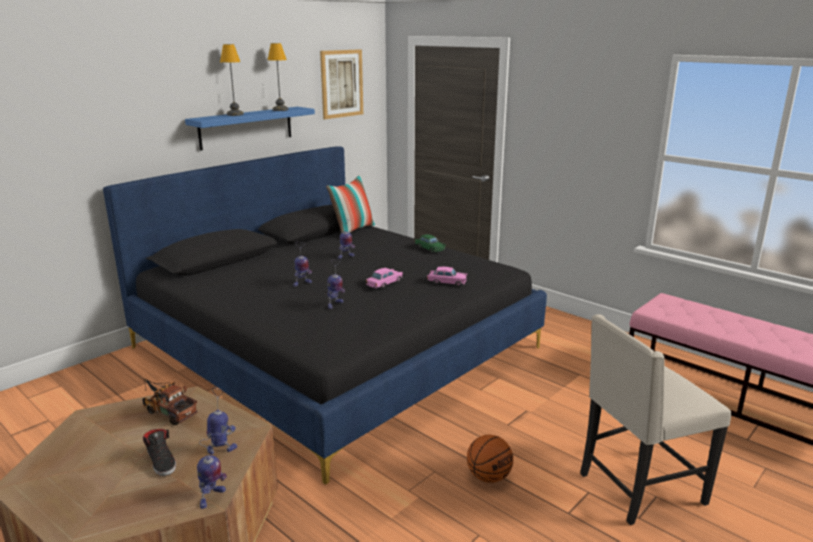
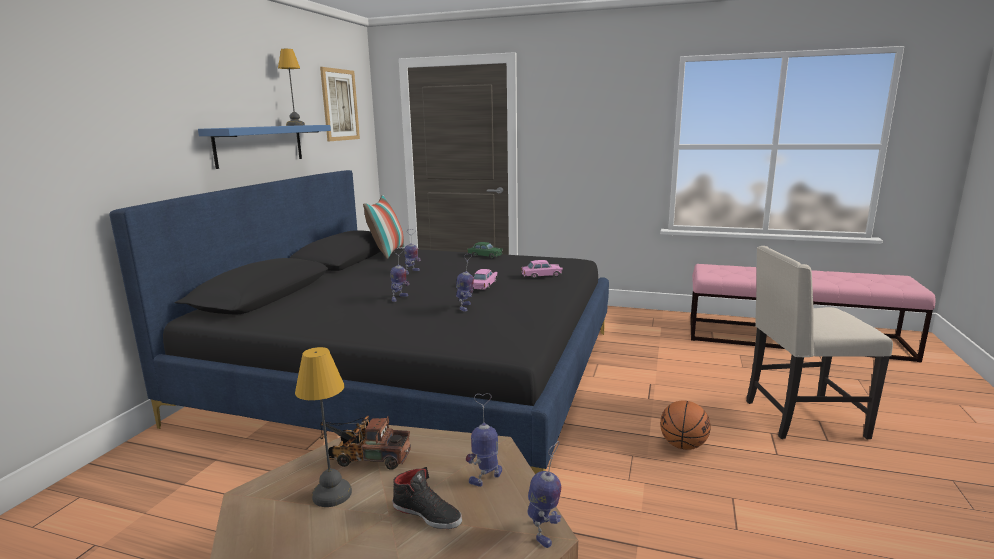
camera: 25 degrees left, 5 degrees down
(235, 114) = (252, 126): table lamp -> table lamp (331, 494)
(638, 488) = (801, 419): beige chair -> beige chair turned 45 degrees clockwise

